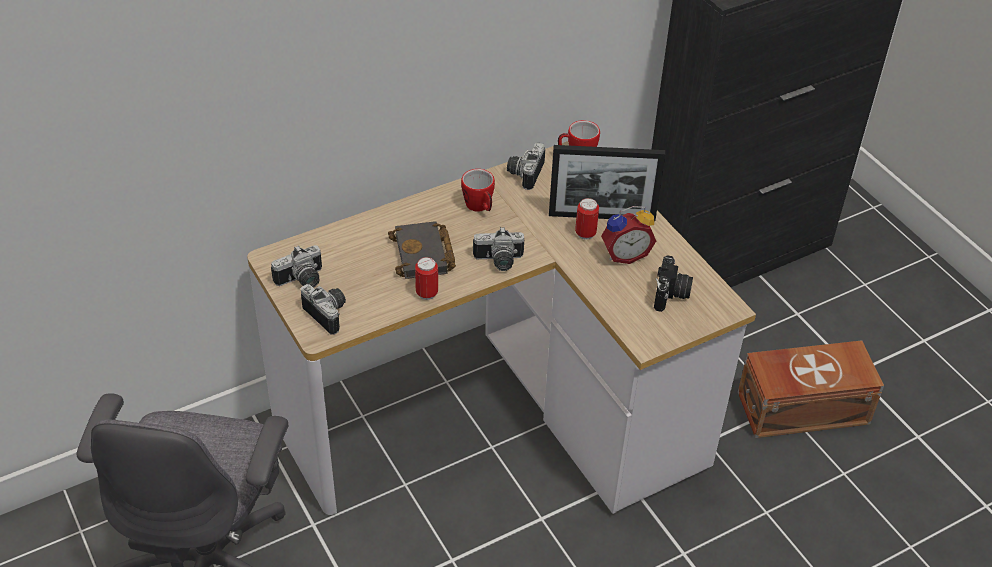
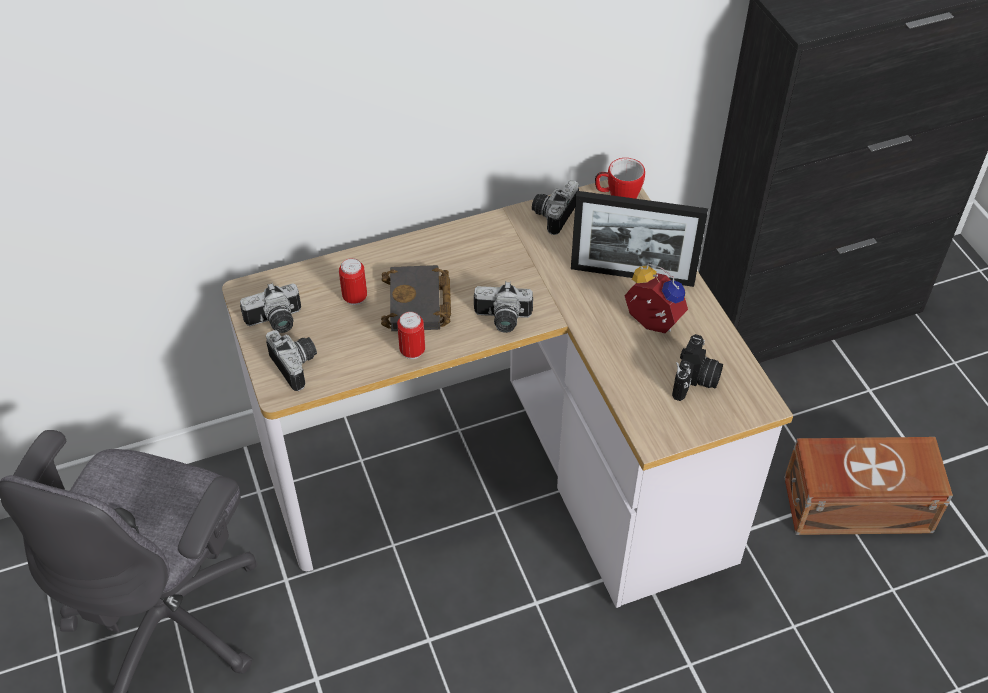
camera: 10 degrees right, 5 degrees up
(480, 207) = (494, 251): mug -> none
(585, 233) = (609, 295): can -> can (355, 298)
(624, 254) = (650, 324): alarm clock -> alarm clock turned 135 degrees counterclockwise

